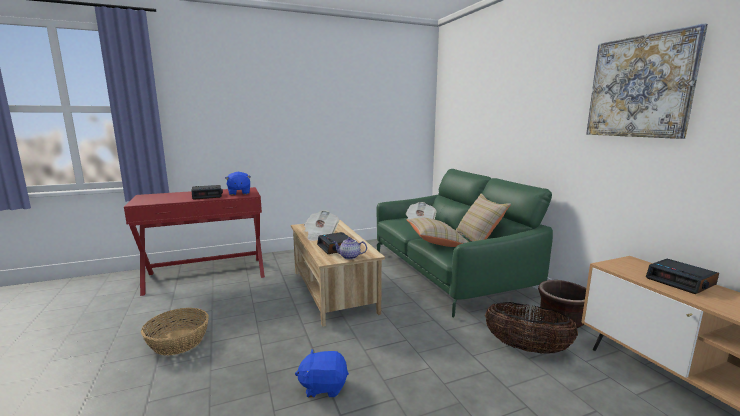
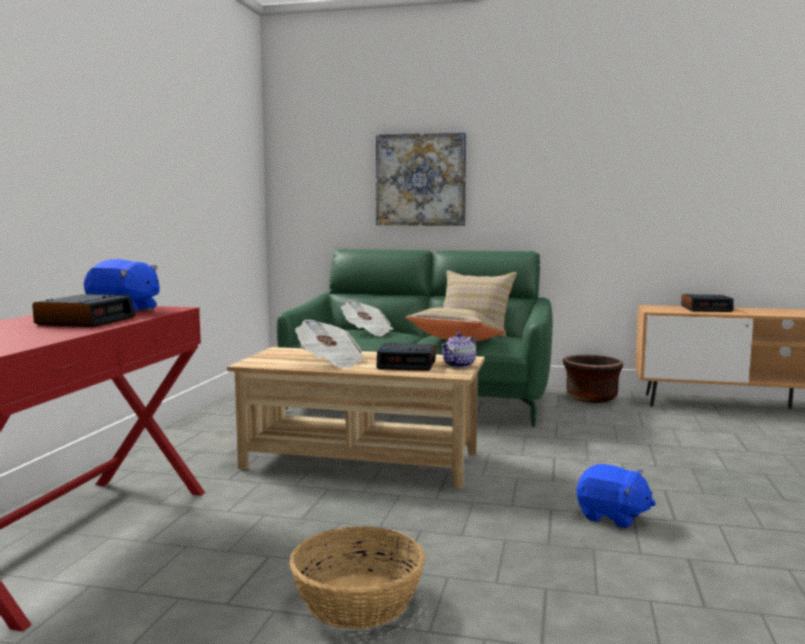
camera: 55 degrees left, 5 degrees down
(323, 386) = (612, 517): blue plush toy -> blue plush toy turned 90 degrees counterclockwise
(526, 348) = (626, 422): basket -> none
(640, 87) = (624, 133): picture -> picture (421, 180)

